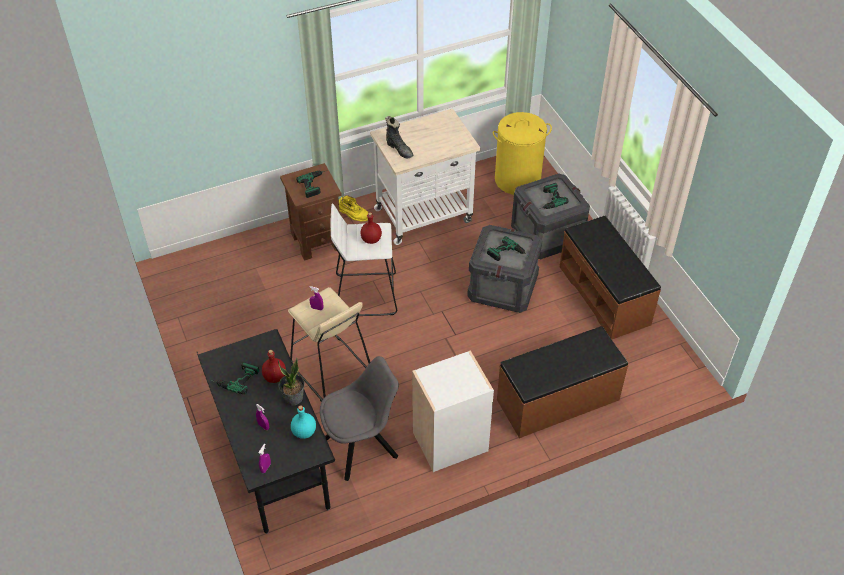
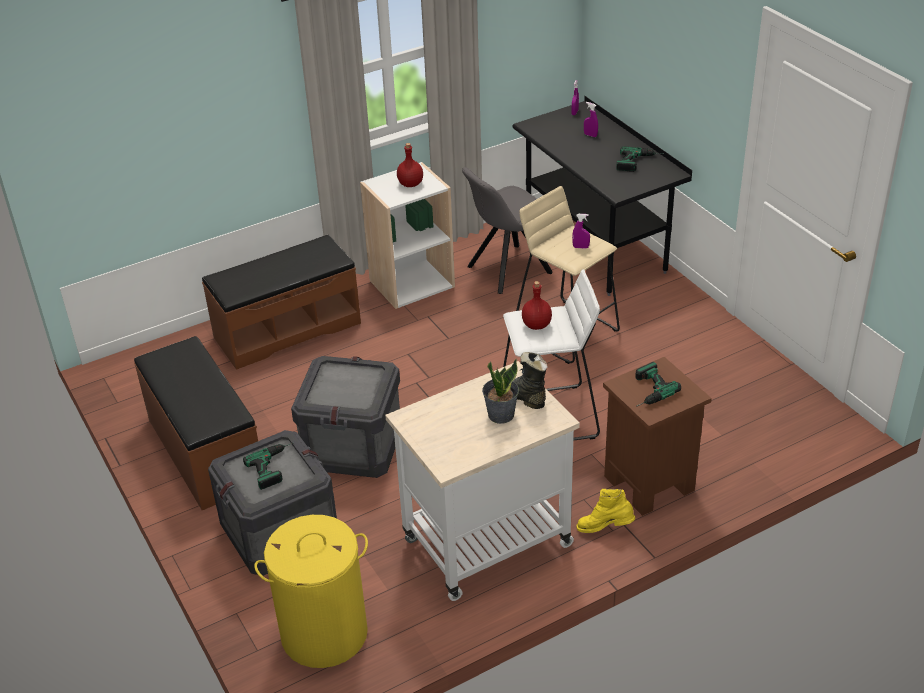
camera: 175 degrees right, 10 degrees down
(275, 376) = (596, 167): red bottle -> red bottle (410, 184)
(293, 398) = (569, 155): potted plant -> potted plant (500, 414)
(304, 432) = (548, 135): turquoise bottle -> none
(509, 255) = (341, 380): power drill -> none

